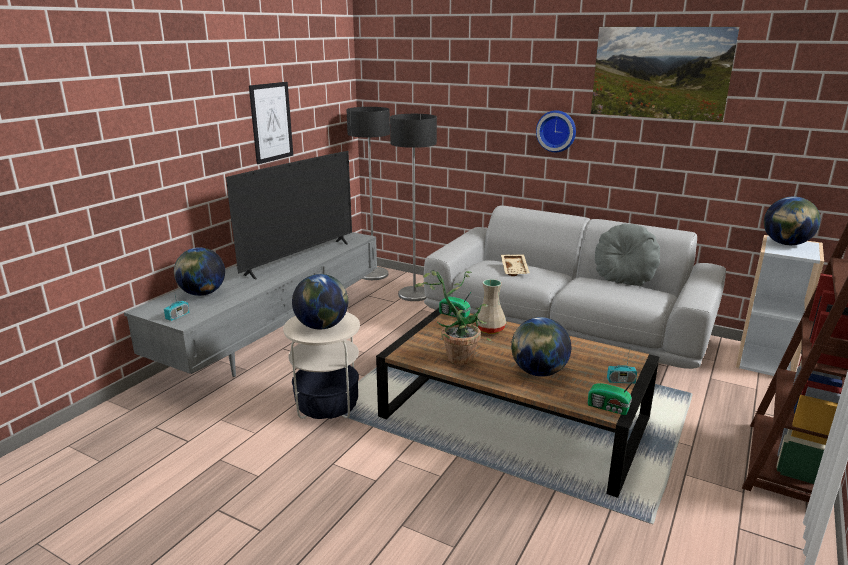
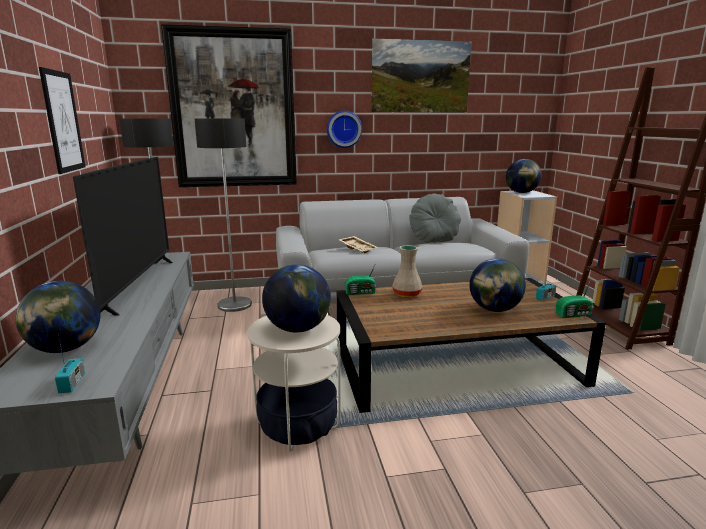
camera: 40 degrees left, 5 degrees down
(448, 102) = (233, 110): none -> picture
(458, 355) = (422, 318): potted plant -> none

